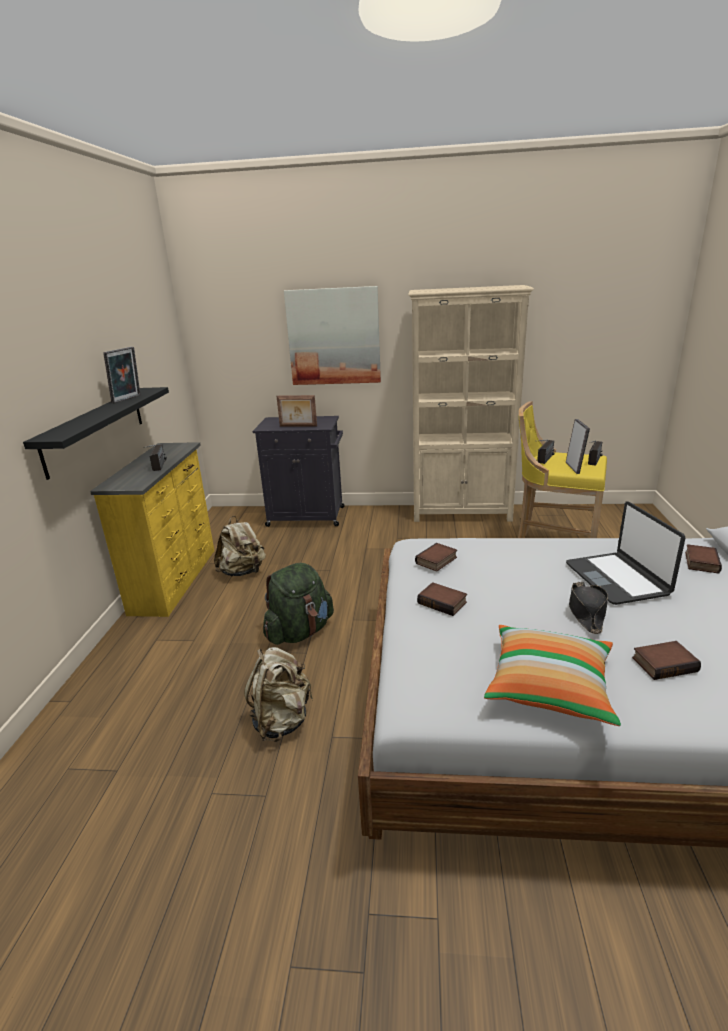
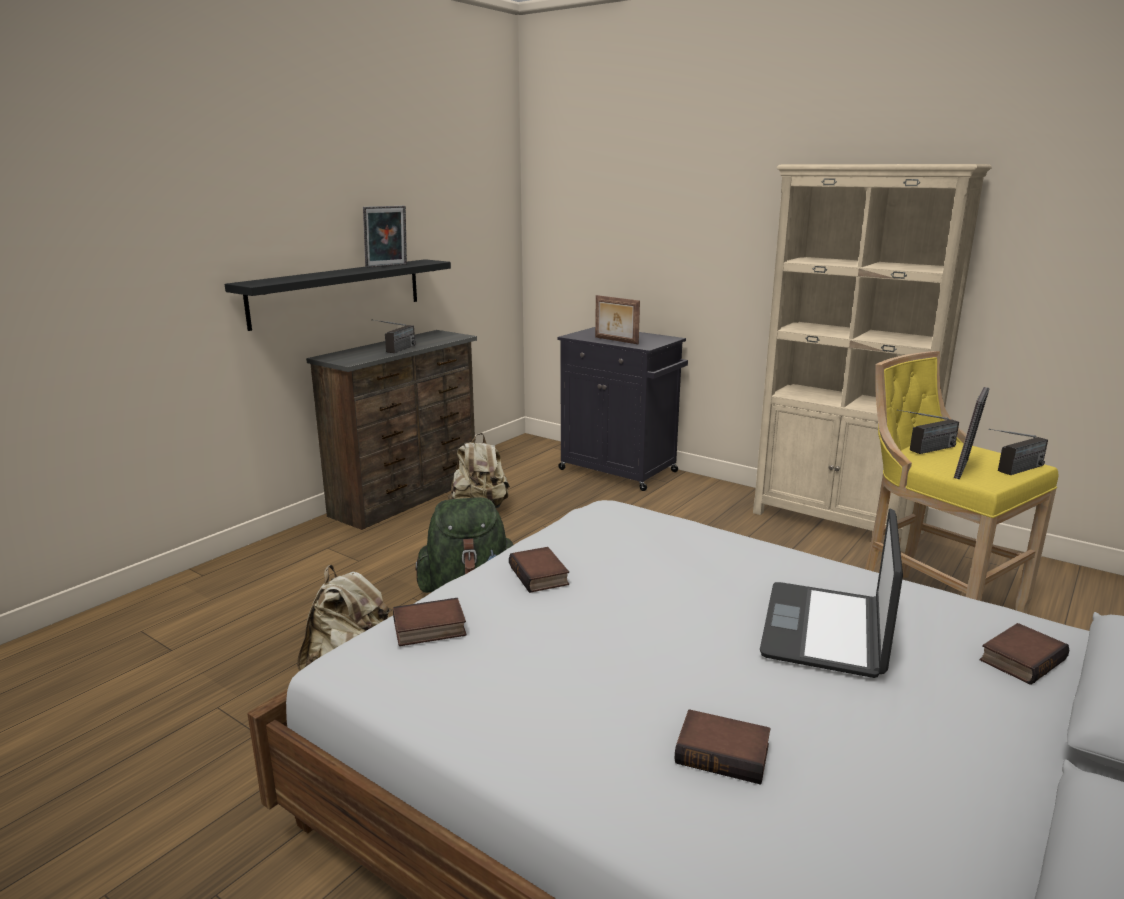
camera: 30 degrees right, 5 degrees down
(176, 580) = (408, 497): yellow dresser -> brown dresser
(334, 337) = (694, 226): picture -> none
(437, 561) = (599, 530): book -> book (428, 629)
(550, 686) = (524, 708): pillow -> none
(586, 612) = (709, 650): black hat -> none

